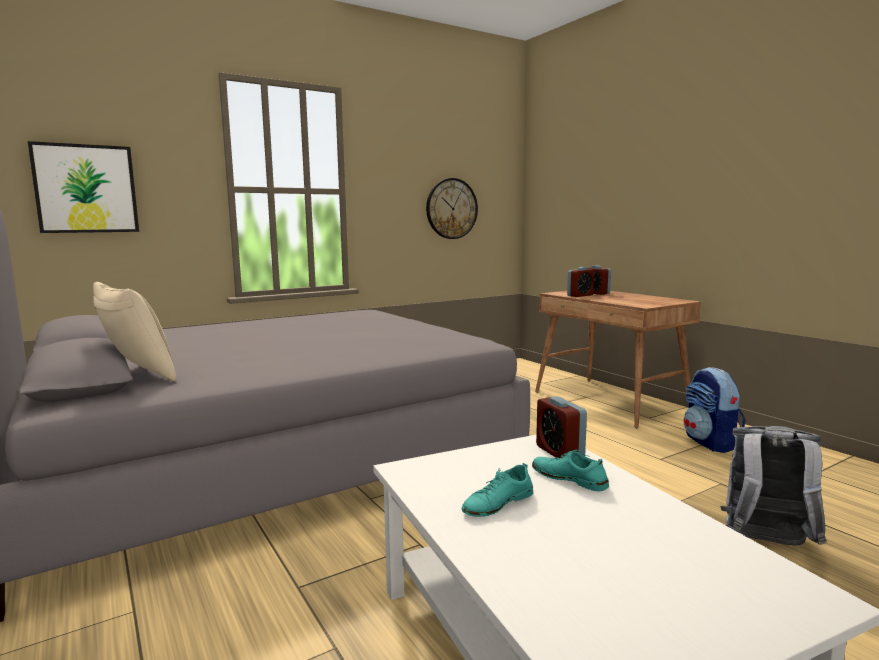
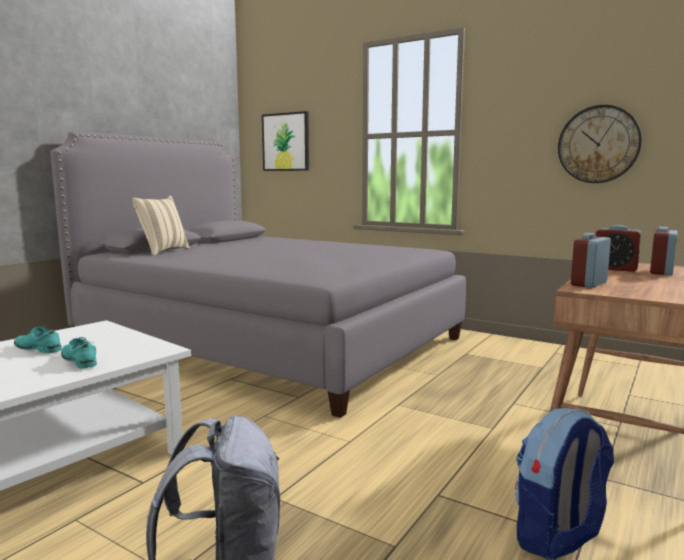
camera: 65 degrees right, 0 degrees up
(559, 452) = (135, 354): alarm clock -> alarm clock (588, 283)
(569, 478) = (79, 360): turquoise shoe -> turquoise shoe turned 60 degrees counterclockwise

